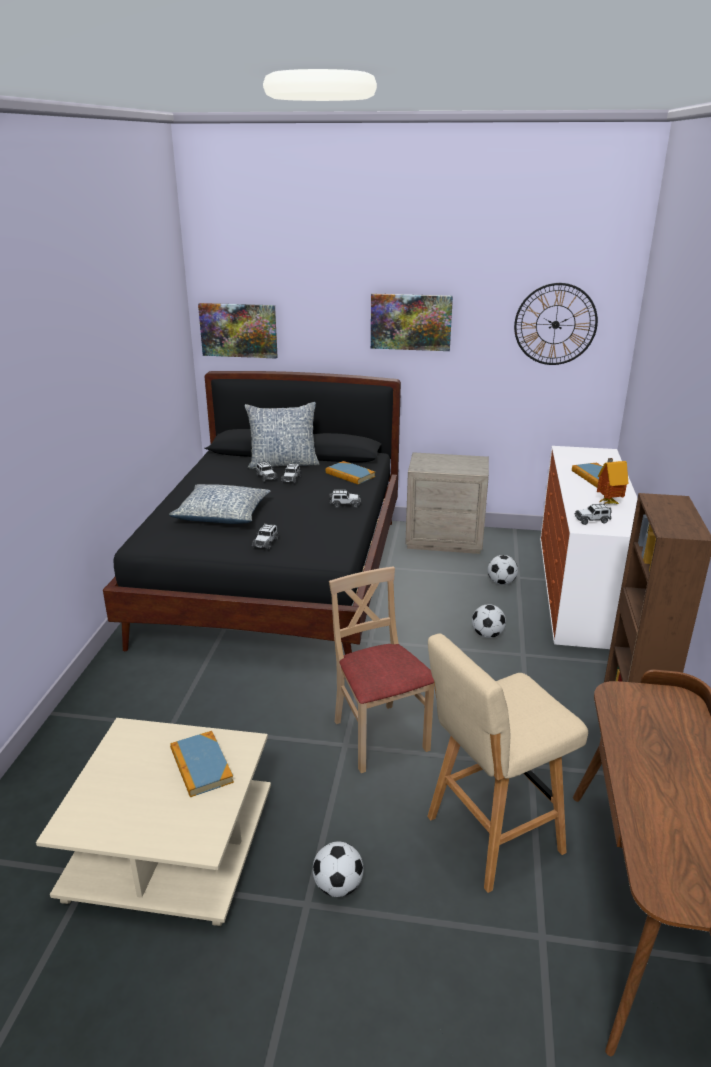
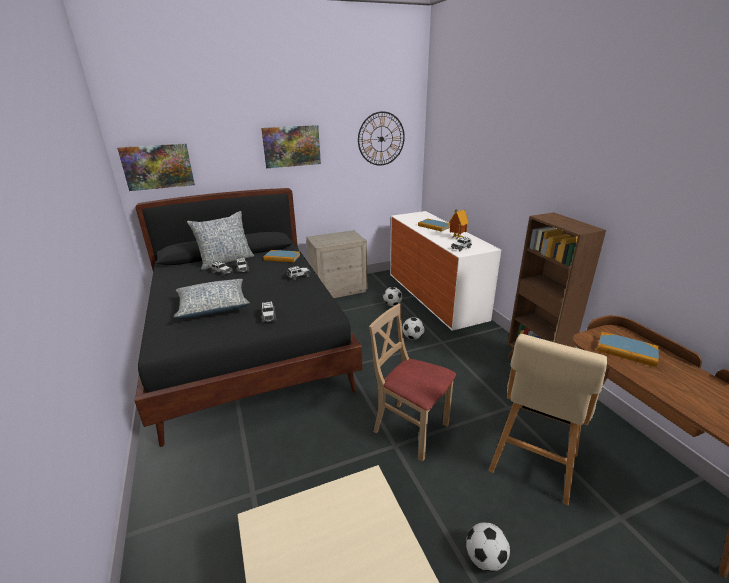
camera: 30 degrees left, 0 degrees up
(201, 766) = (354, 521): book -> book (626, 351)

